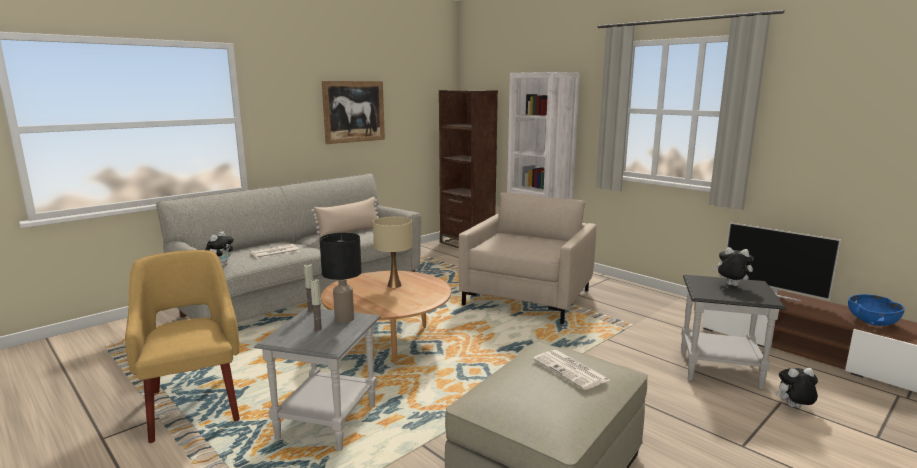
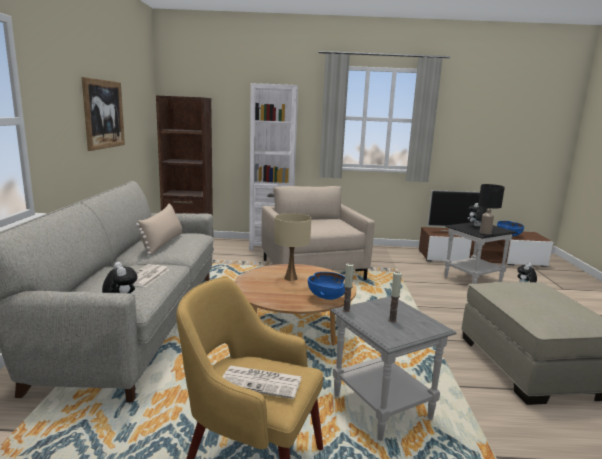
camera: 45 degrees left, 0 degrees up
(345, 319) = (385, 306): black table lamp -> black table lamp (485, 232)
(381, 308) = (327, 297): none -> blue bowl
(571, 370) = (536, 290): newspaper -> newspaper (262, 382)

